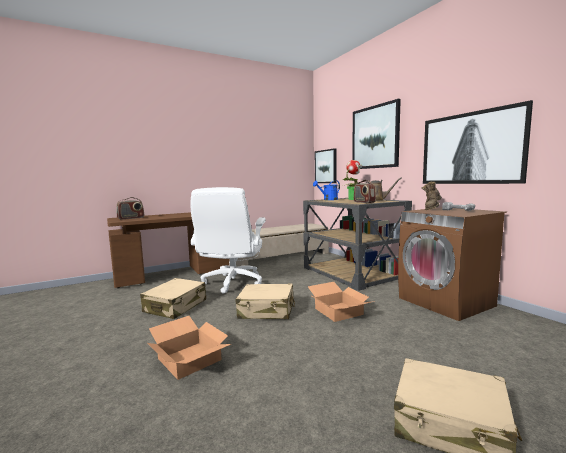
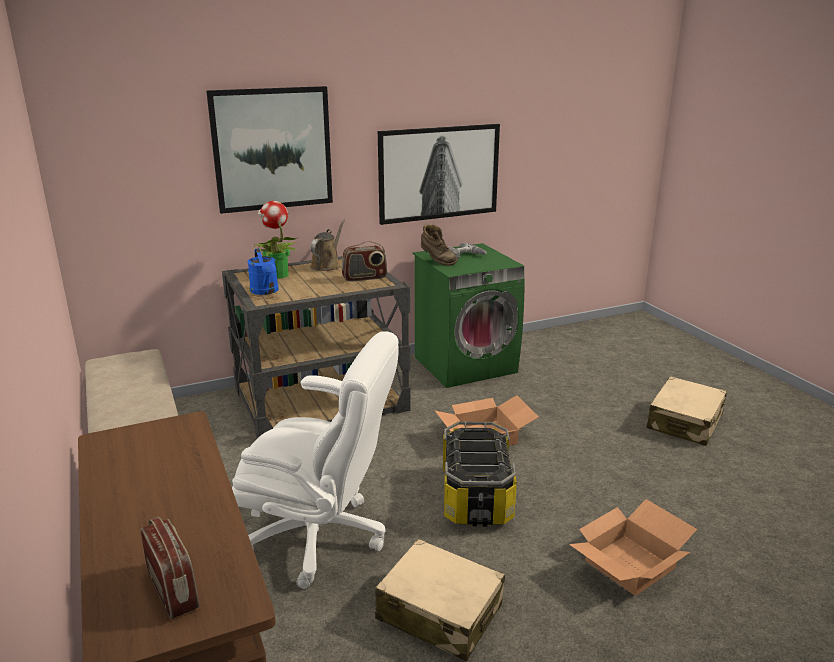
camera: 85 degrees left, 15 degrees up
(266, 310) = (475, 496): beige suitcase -> storage box
(326, 166) = (112, 212): picture -> none
(447, 302) = (465, 364): brown washing machine -> green washing machine

